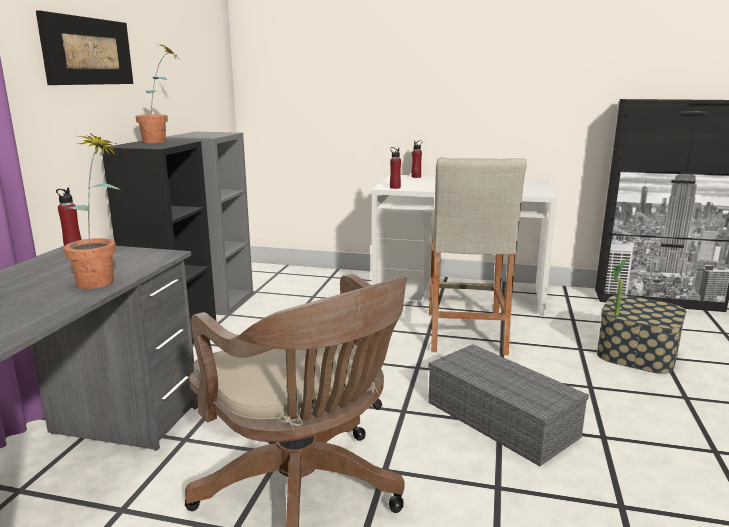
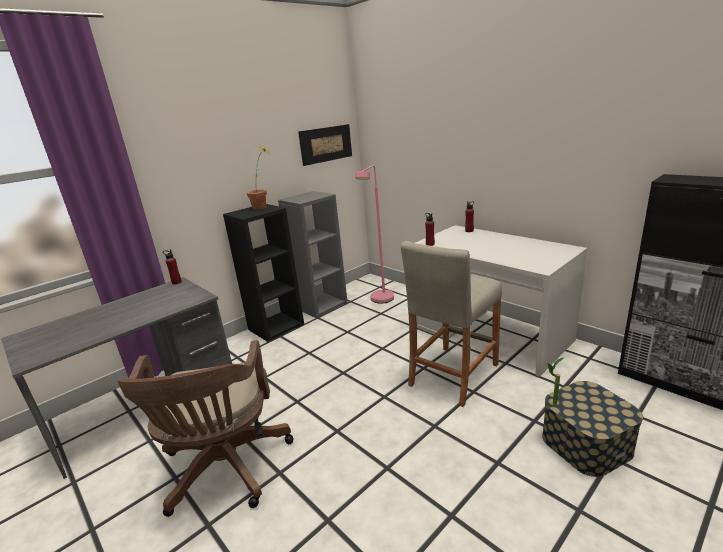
camera: 35 degrees right, 5 degrees up
(88, 51) = (212, 156): picture -> picture (326, 144)
(102, 279) = (150, 313): potted plant -> none
(297, 285) = (380, 301): none -> pink floor lamp
(503, 419) = (393, 465): grey storage box -> none

